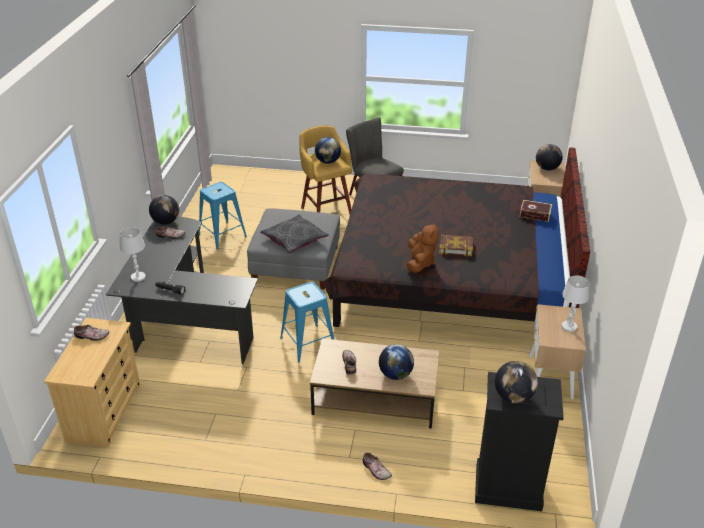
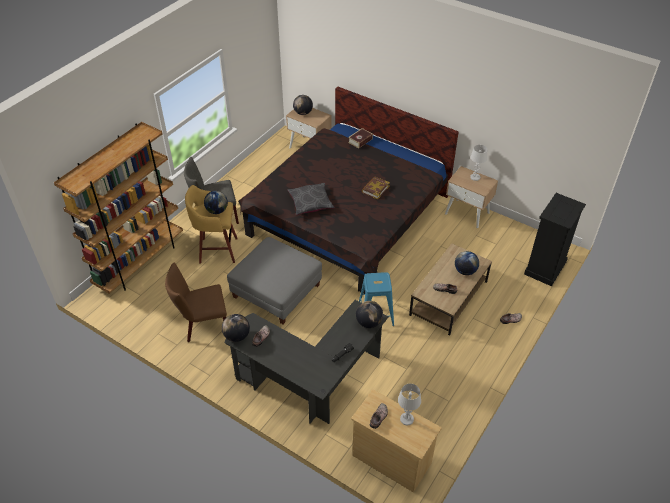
camera: 65 degrees left, 10 degrees up
(138, 277) = (311, 372): white table lamp -> white table lamp (407, 419)
(222, 236) = (202, 325): blue stool -> brown chair
(279, 178) = (140, 262): none -> brown bookcase
(294, 239) = (290, 270): grey pillow -> grey pillow (310, 203)
(420, 263) = (382, 212): brown plush toy -> none
(513, 397) = (564, 215): globe -> globe (369, 322)

